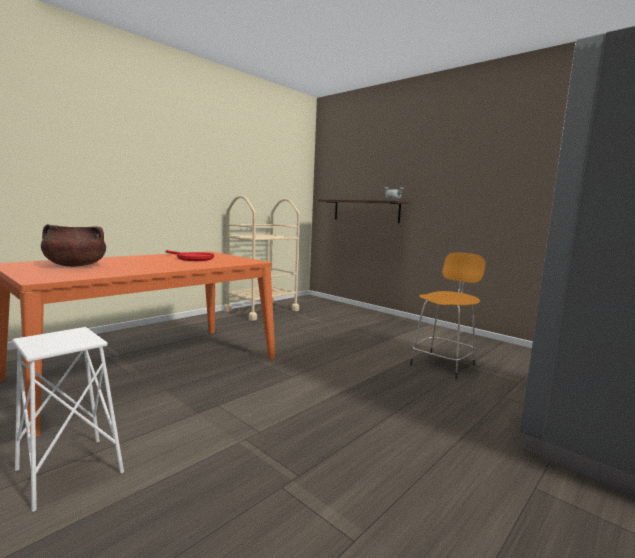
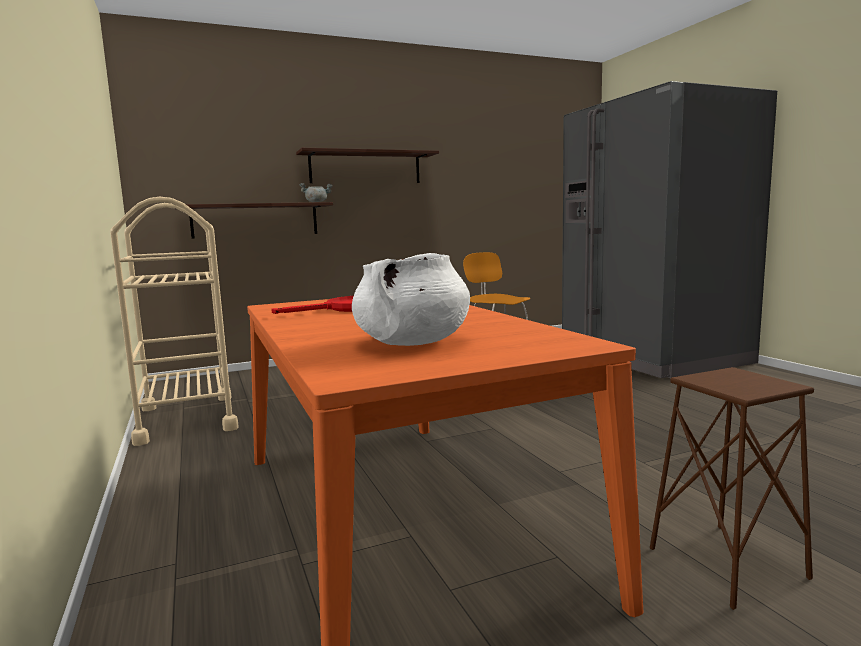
camera: 65 degrees left, 0 degrees up
(69, 471) = (726, 563): white stool -> brown stool
(75, 265) = (412, 343): brown cooking pot -> white cooking pot
(441, 174) = (365, 168): none -> shelf

